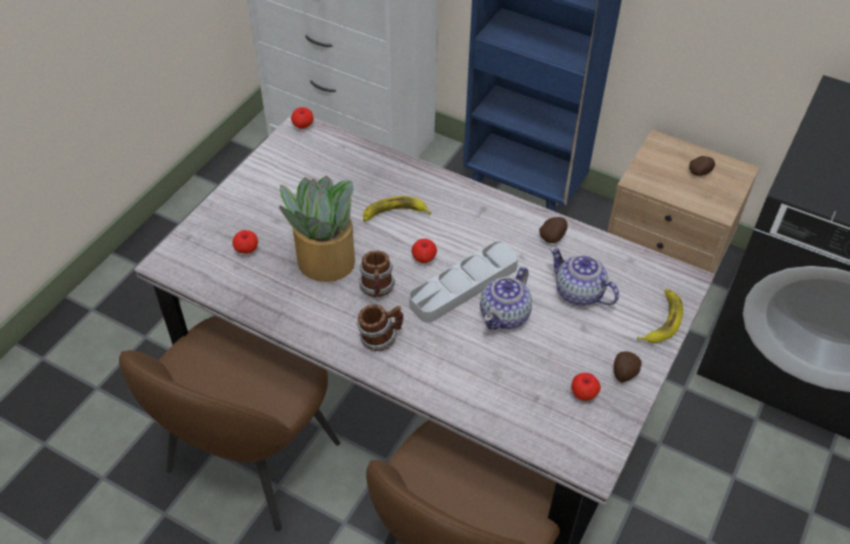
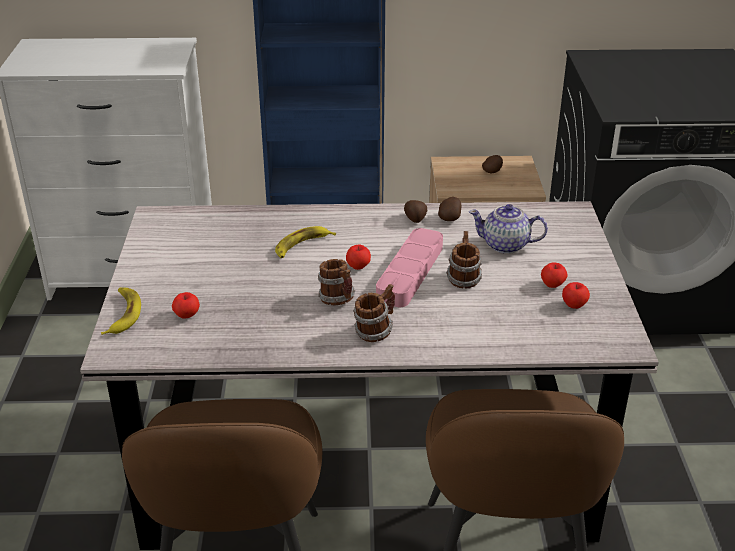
camera: 30 degrees left, 15 degrees down
(303, 126) = (156, 214): apple -> apple (552, 285)
(325, 261) = (270, 298): potted plant -> none
(464, 286) = (410, 272): grey tray -> pink tray
(505, 315) = (463, 279): teapot -> mug
(624, 373) = (589, 281): potato -> potato (415, 219)
(661, 320) = (582, 240): banana -> banana (122, 314)

